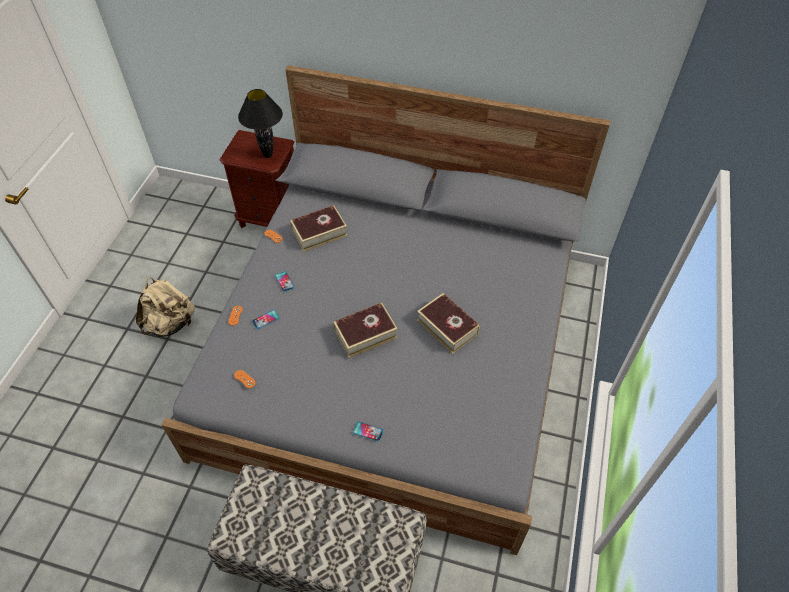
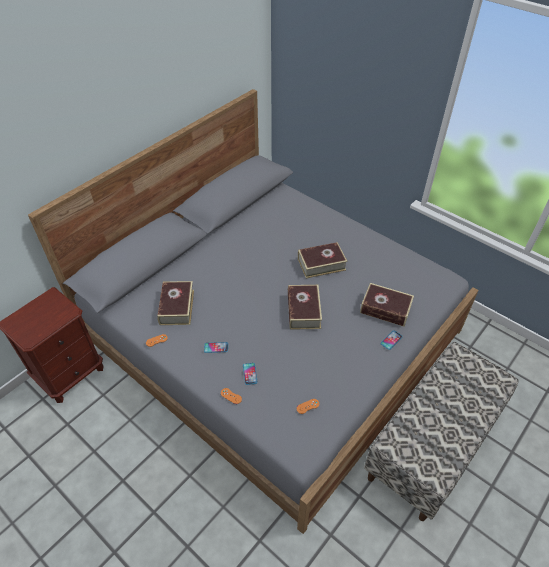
camera: 65 degrees left, 5 degrees down
(171, 323) = (137, 503): beige backpack -> none
(267, 155) = (55, 310): black table lamp -> none
(412, 412) = (385, 309): none -> book

